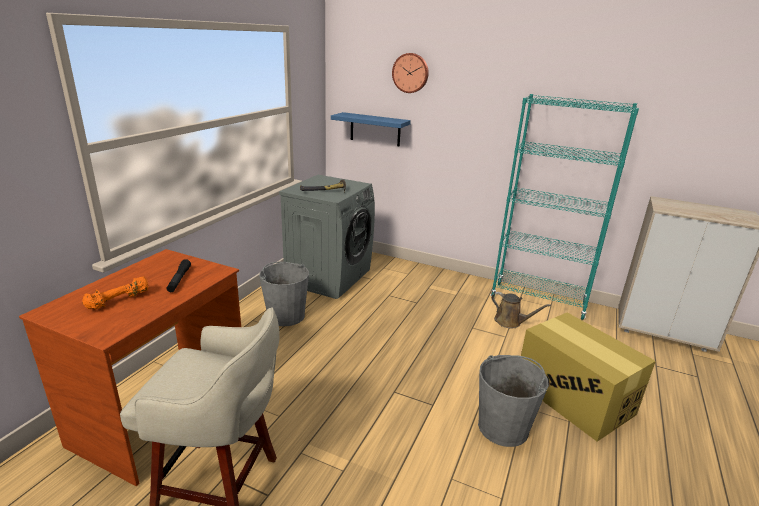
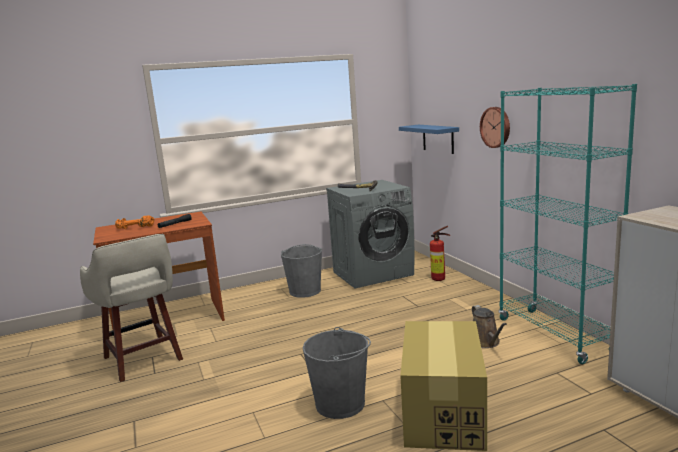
camera: 45 degrees right, 10 degrees down
(394, 269) = (440, 279): none -> fire extinguisher
(410, 73) = (456, 81): wall clock -> wall clock (496, 127)

